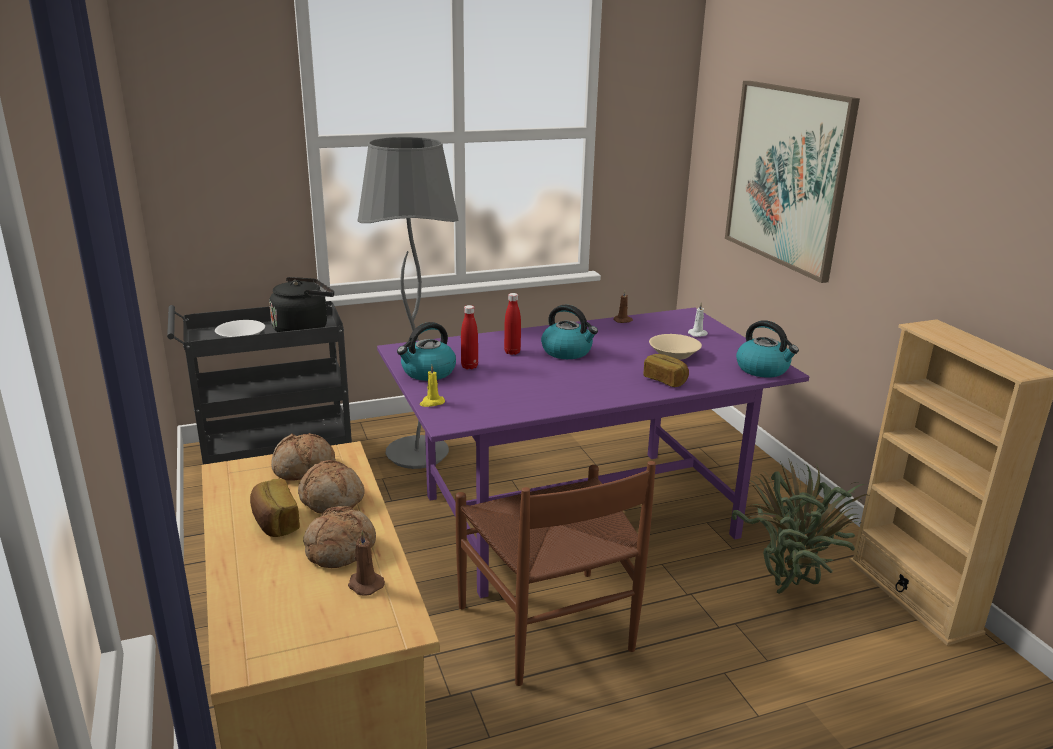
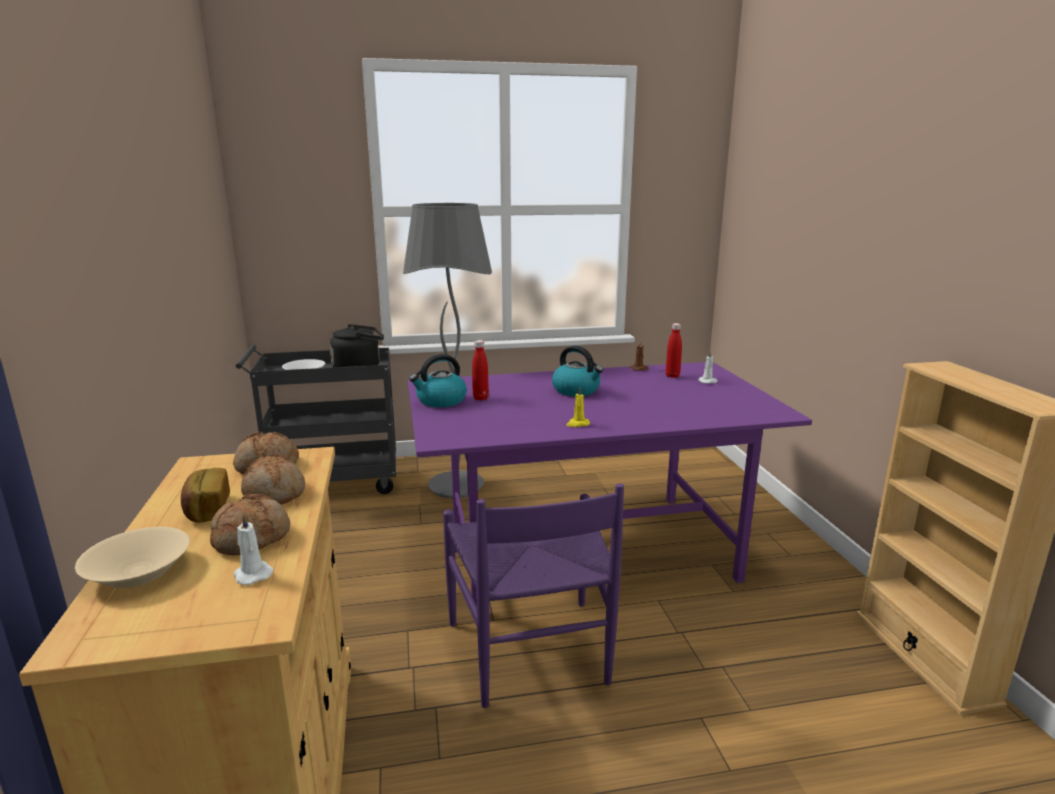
camera: 10 degrees right, 5 degrees down
(364, 584) = (252, 574): brown candle -> white candle
(431, 403) = (431, 424): yellow candle -> yellow candle (577, 424)
(512, 352) = (525, 389): red bottle -> red bottle (672, 376)
(550, 628) = (532, 653): brown chair -> purple chair
(665, 380) = (662, 416): bread -> none
(674, 354) = (679, 396): beige bowl -> beige bowl (138, 572)
(763, 369) = (765, 412): kettle -> none
(787, 176) = (802, 238): picture -> none
(791, 587) = (789, 635): potted plant -> none

